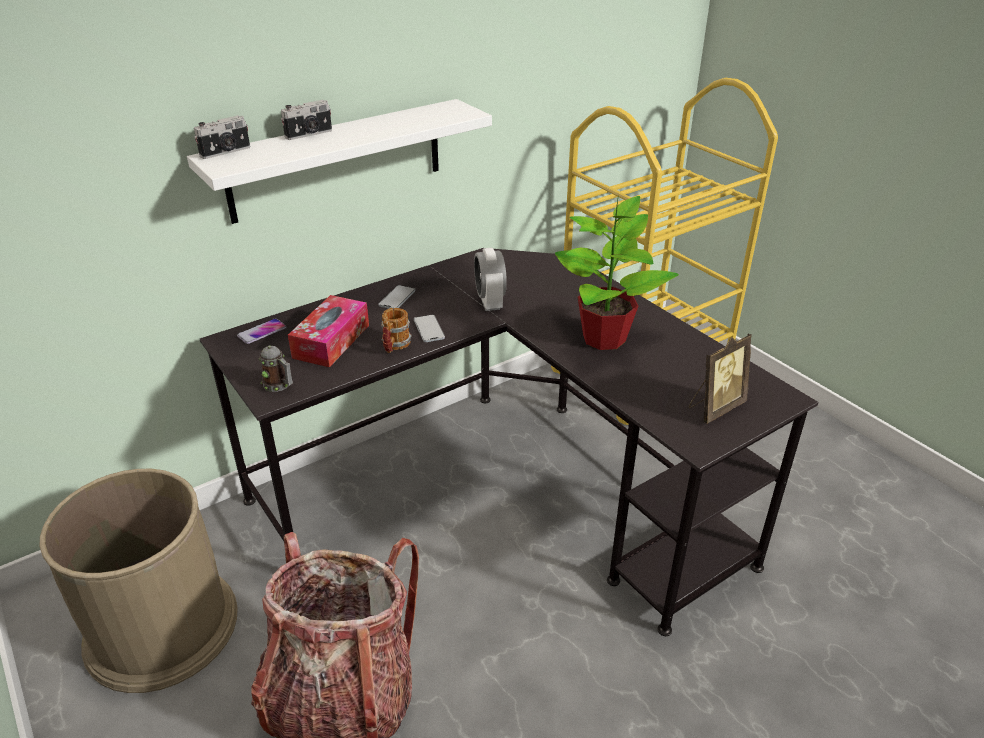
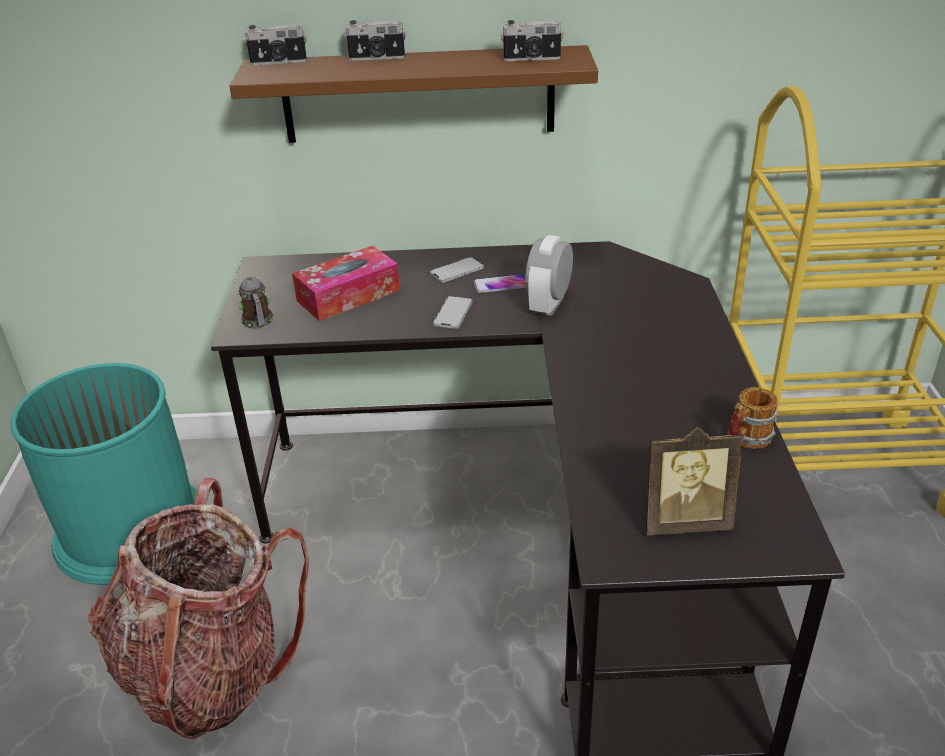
camera: 35 degrees right, 0 degrees up
(161, 626) = (131, 528): brown trash can -> turquoise trash can
(262, 332) = (298, 267): phone -> phone (500, 285)
(337, 160) = (418, 95): white shelf -> brown shelf
(394, 346) = (400, 320): mug -> mug (745, 440)
(434, 115) = (532, 59): none -> camera
(604, 337) = (637, 387): potted plant -> none

